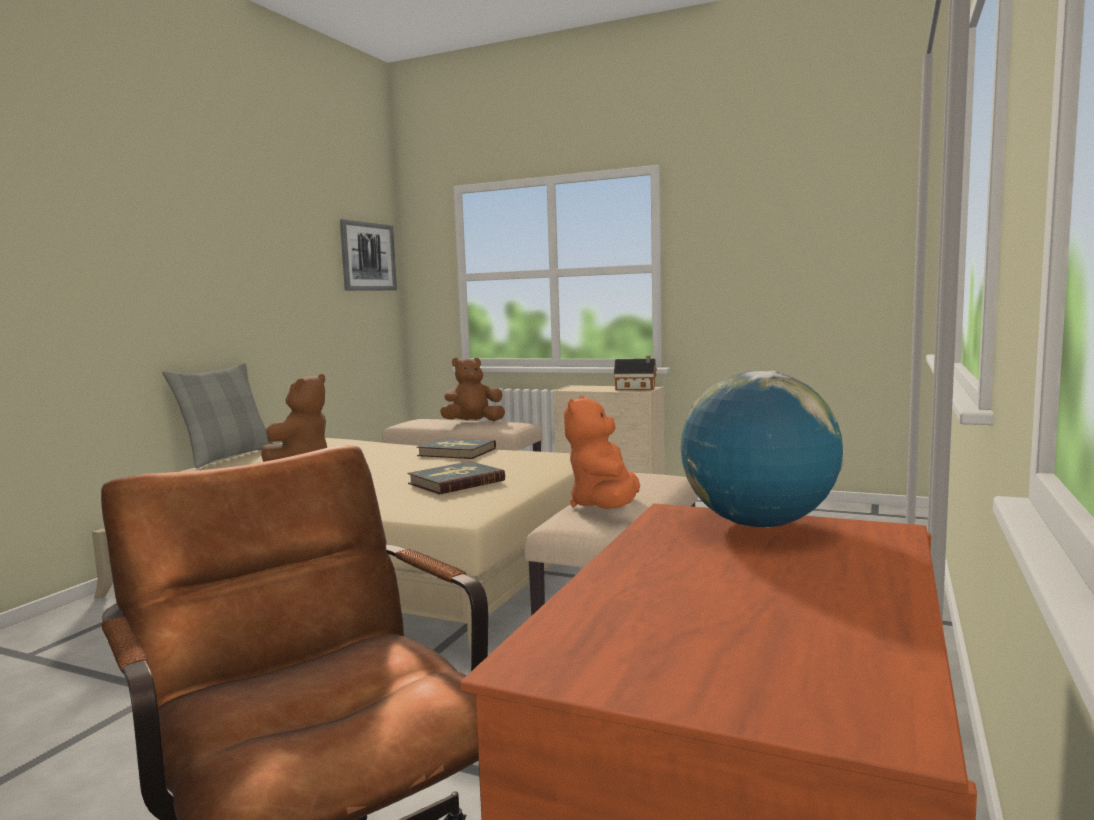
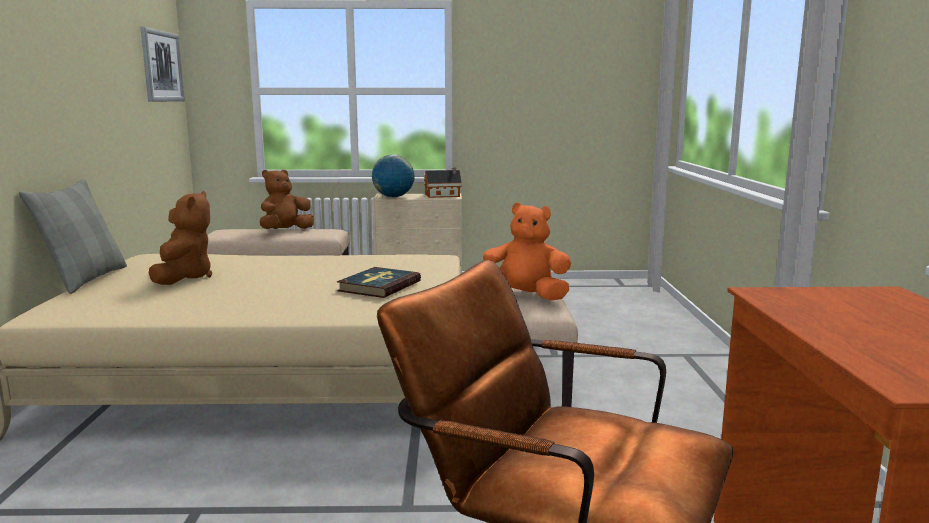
camera: 25 degrees left, 5 degrees up
(456, 452) = (327, 259): book -> none
(605, 507) = (524, 296): orange plush toy -> orange plush toy turned 120 degrees clockwise
(759, 525) = (822, 295): globe -> globe (393, 197)

